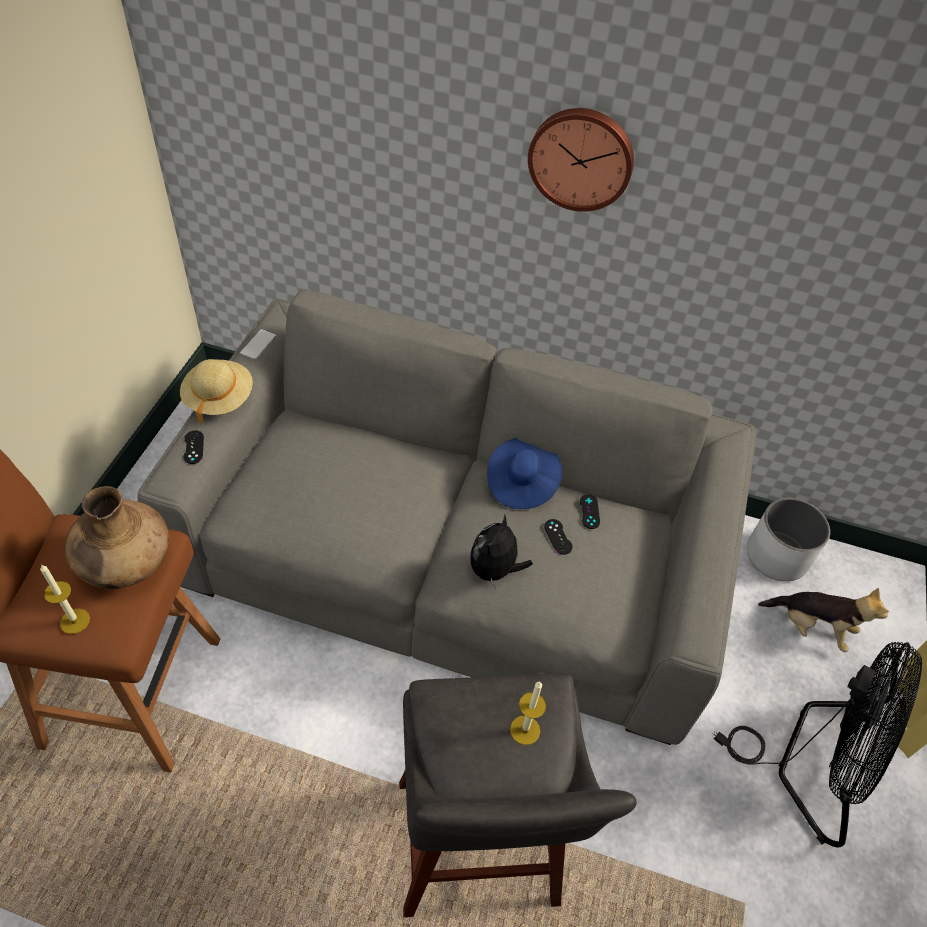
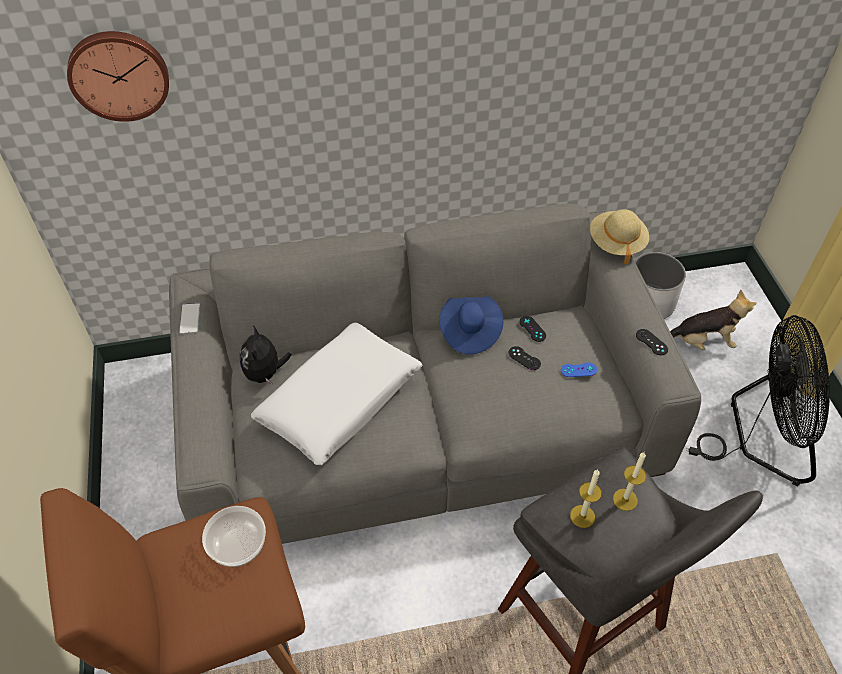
camera: 25 degrees left, 0 degrees up
(75, 621) = (229, 611): candle -> candle (582, 516)
(126, 565) = (237, 545): brown vase -> bowl
(193, 447) = (200, 428): black game controller -> black game controller (651, 342)
(219, 399) = (191, 379): beige hat -> beige hat (616, 243)
(346, 488) = (340, 401): none -> white pillow
(494, 570) = (496, 406): plush toy -> plush toy (265, 373)
(581, 158) = (426, 52): wall clock -> wall clock (119, 74)
(608, 577) = (578, 370): none -> blue game controller

